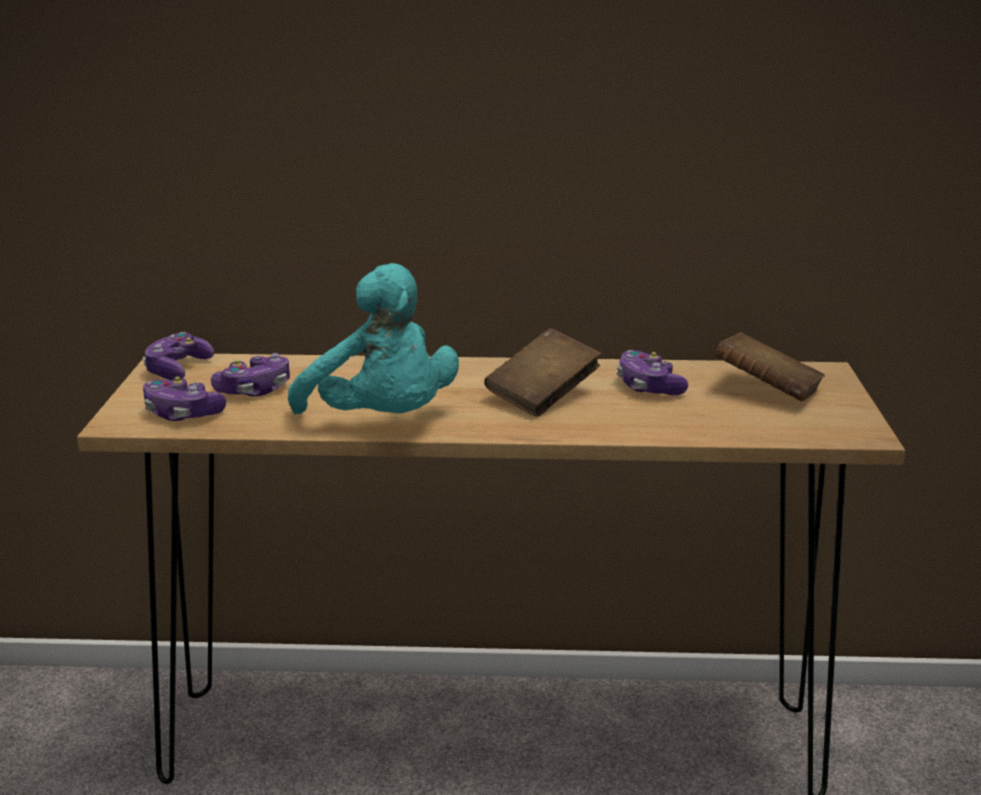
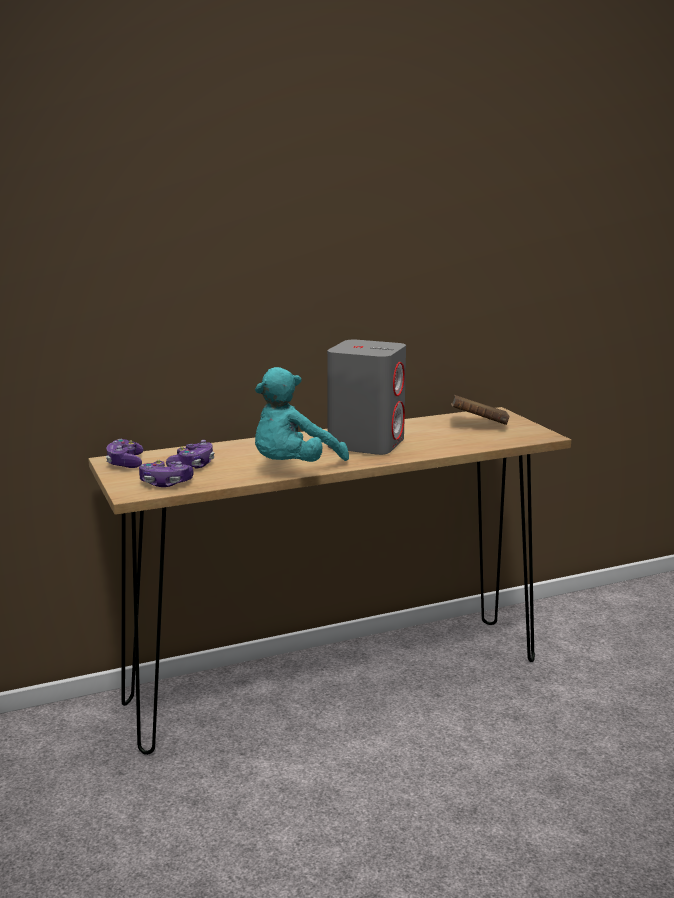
camera: 25 degrees left, 5 degrees down
(382, 421) = (293, 468): turquoise plush toy -> turquoise plush toy turned 105 degrees clockwise
(543, 396) = (366, 443): brown book -> grey speaker
(648, 387) = (417, 431): game controller -> none

